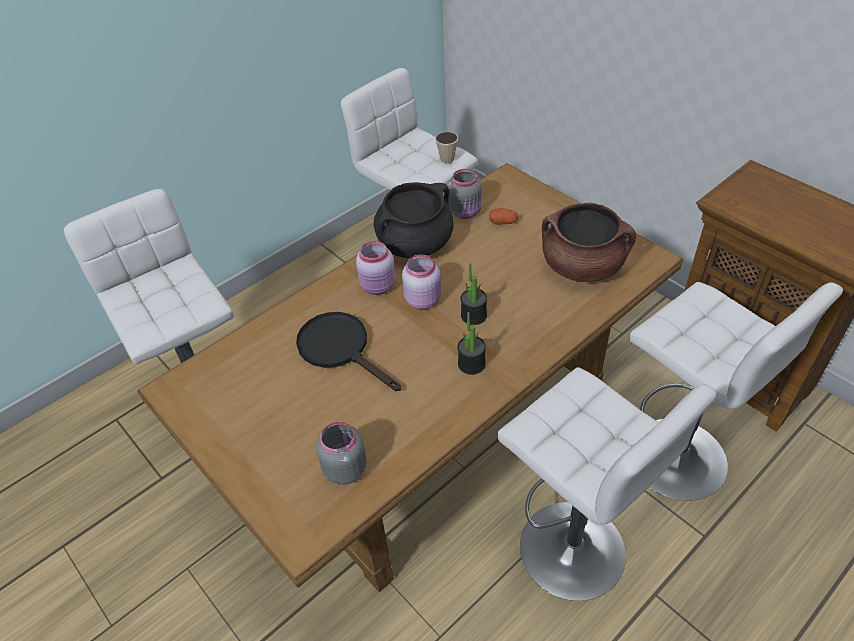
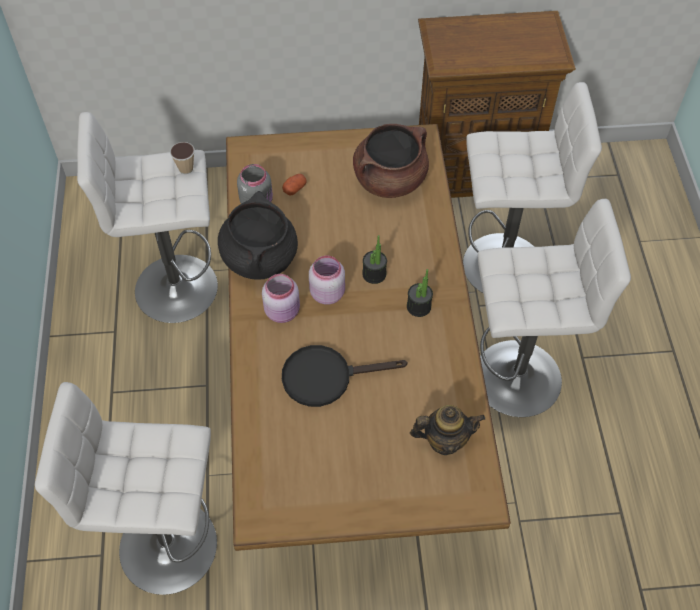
camera: 55 degrees left, 10 degrees up
(345, 468) = (444, 440): grey jar -> teapot

